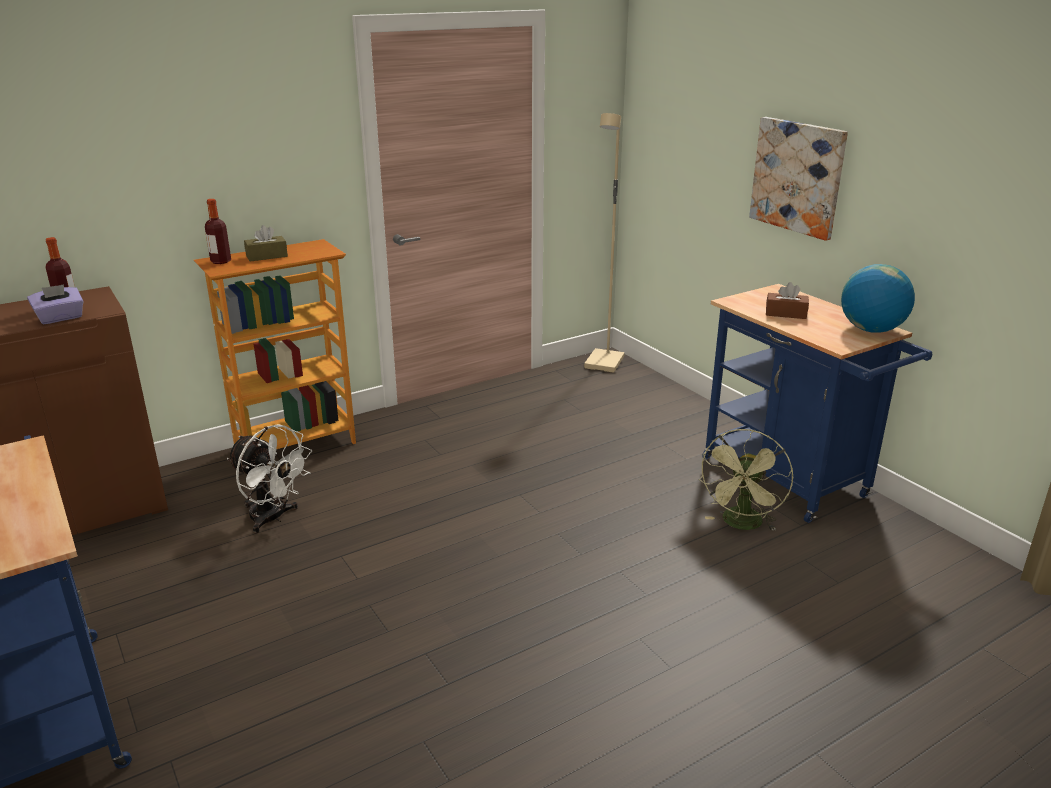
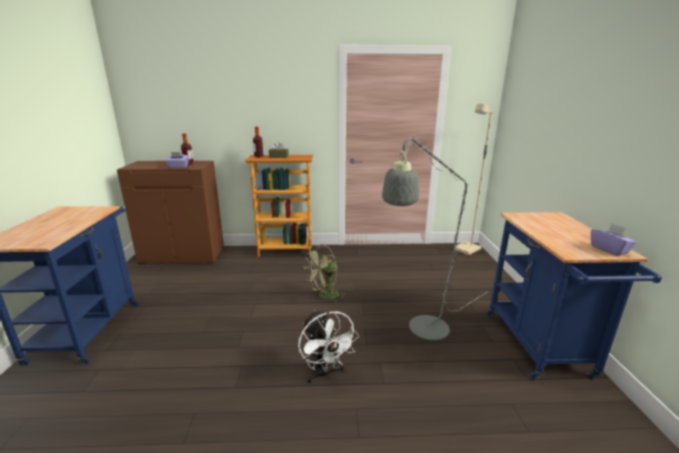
camera: 30 degrees right, 5 degrees down
(273, 518) = (246, 278): white fan -> white fan (325, 373)
(640, 510) = (422, 331): none -> grey floor lamp
(741, 525) = (482, 363): green fan -> green fan (325, 296)
(785, 313) = (546, 228): brown tissue box -> none
(798, 176) = (584, 139): picture -> none
(871, 330) = (609, 249): globe -> purple tissue box

